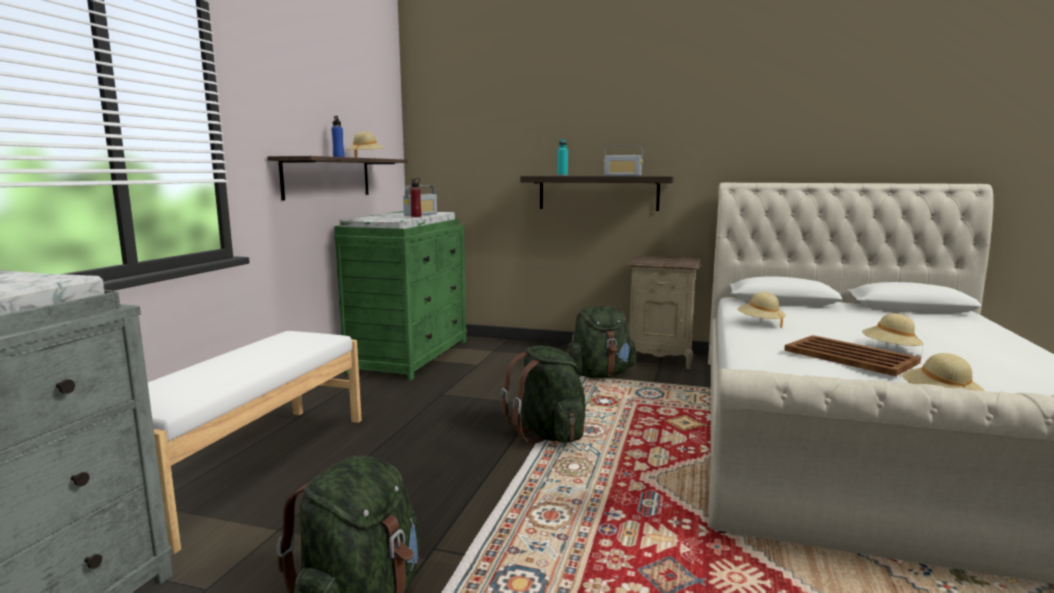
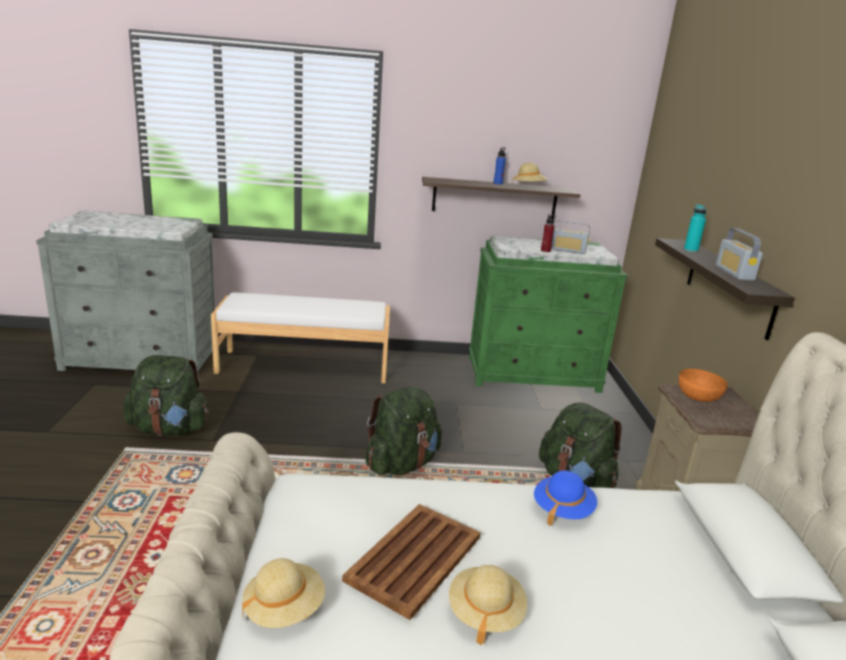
camera: 70 degrees right, 10 degrees up
(651, 260) = (698, 396): none -> orange bowl
(760, 323) = (562, 510): beige hat -> blue hat

